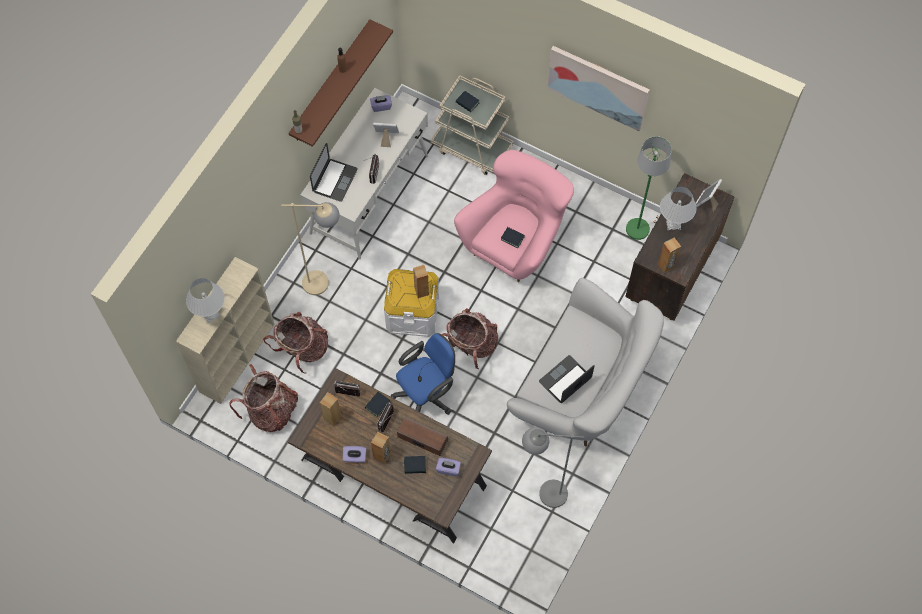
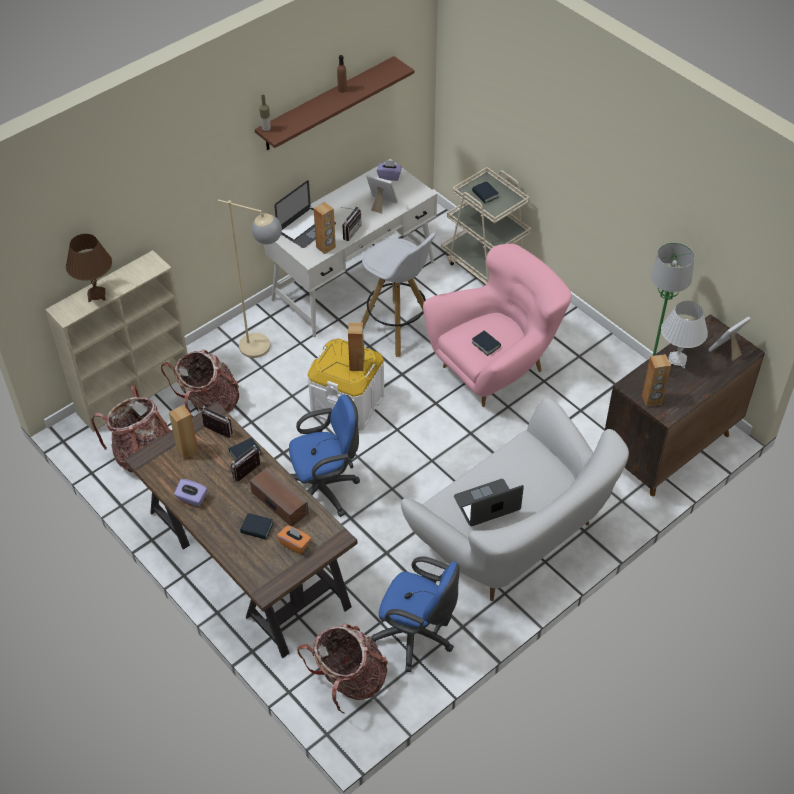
camera: 20 degrees right, 15 degrees down
(211, 314) = (96, 295): white table lamp -> brown table lamp
(382, 456) = (224, 506): brown speaker -> brown speaker (326, 247)
(424, 230) = (398, 329): none -> white stool
(448, 469) = (295, 544): purple tissue box -> orange tissue box
(471, 345) = (399, 454): backpack -> backpack (349, 680)
(543, 493) = (416, 637): grey floor lamp -> blue office chair
(598, 87) = (627, 177): picture -> none

